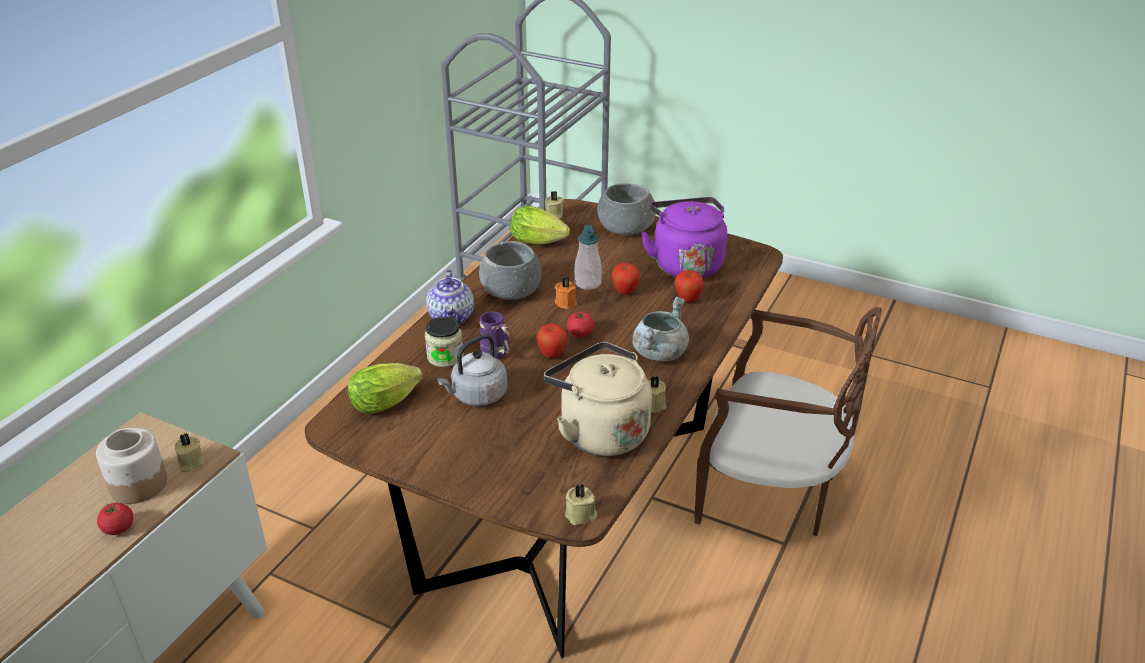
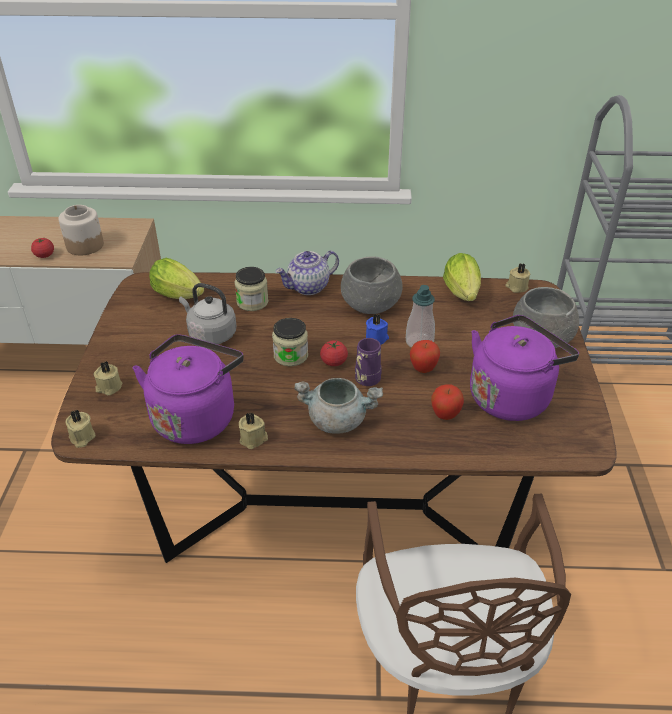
camera: 65 degrees right, 5 degrees up
(190, 463) = (112, 254): beige candle -> beige candle (108, 387)
(497, 356) = (269, 327): purple mug -> purple mug (365, 381)
(552, 355) = (291, 355): apple -> jar
(566, 302) = (377, 339): orange candle -> blue candle
(599, 431) = (196, 416): beige kettle -> purple kettle

